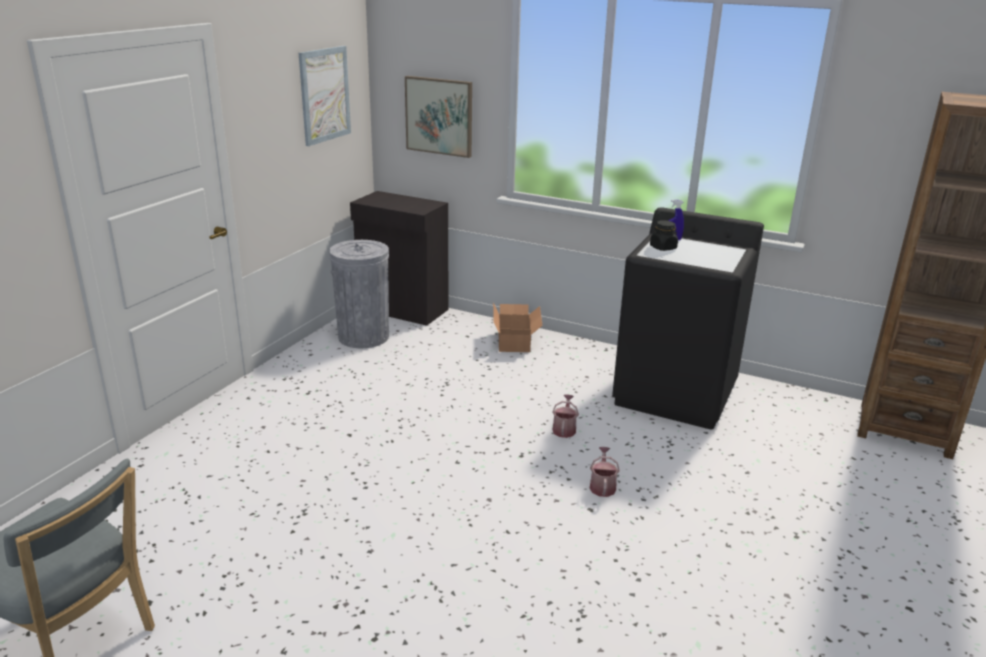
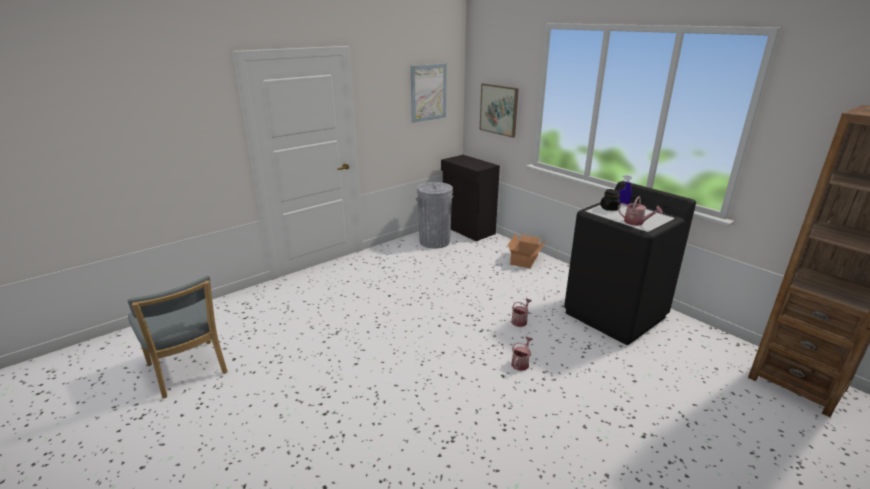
camera: 25 degrees right, 0 degrees up
(710, 262) = (636, 222): none -> watering can

